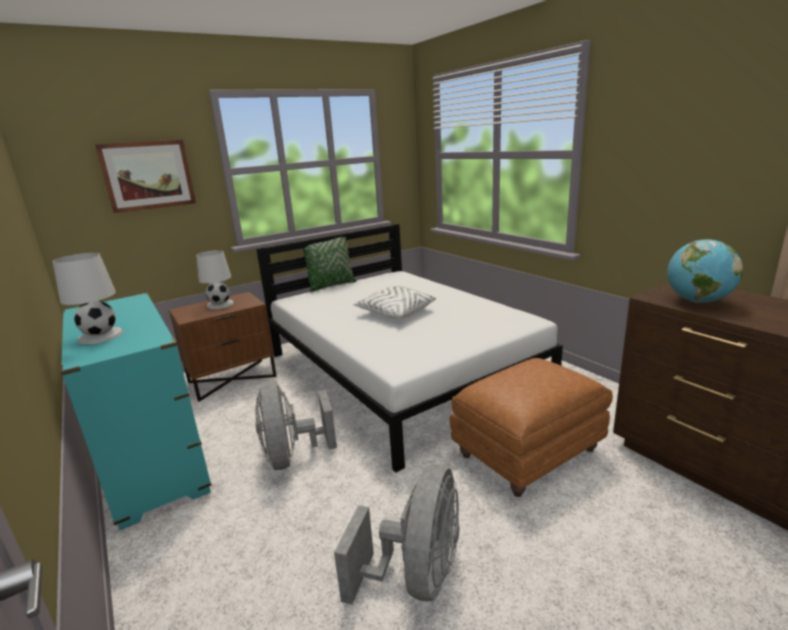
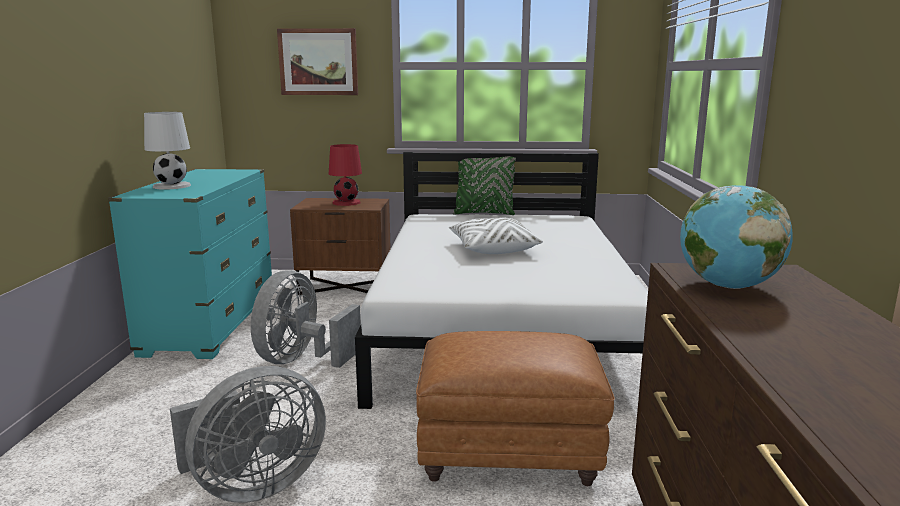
camera: 35 degrees right, 5 degrees down
(220, 304) = (347, 202): white table lamp -> red table lamp

